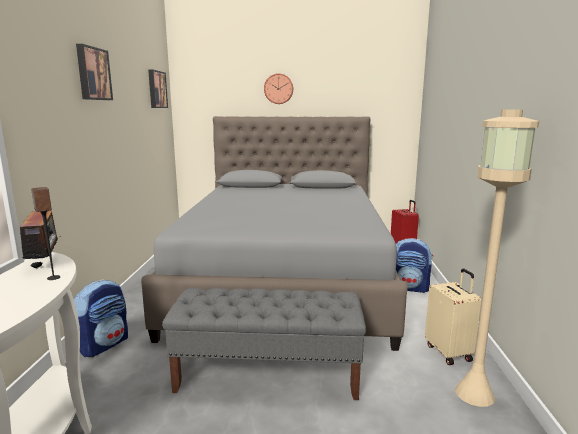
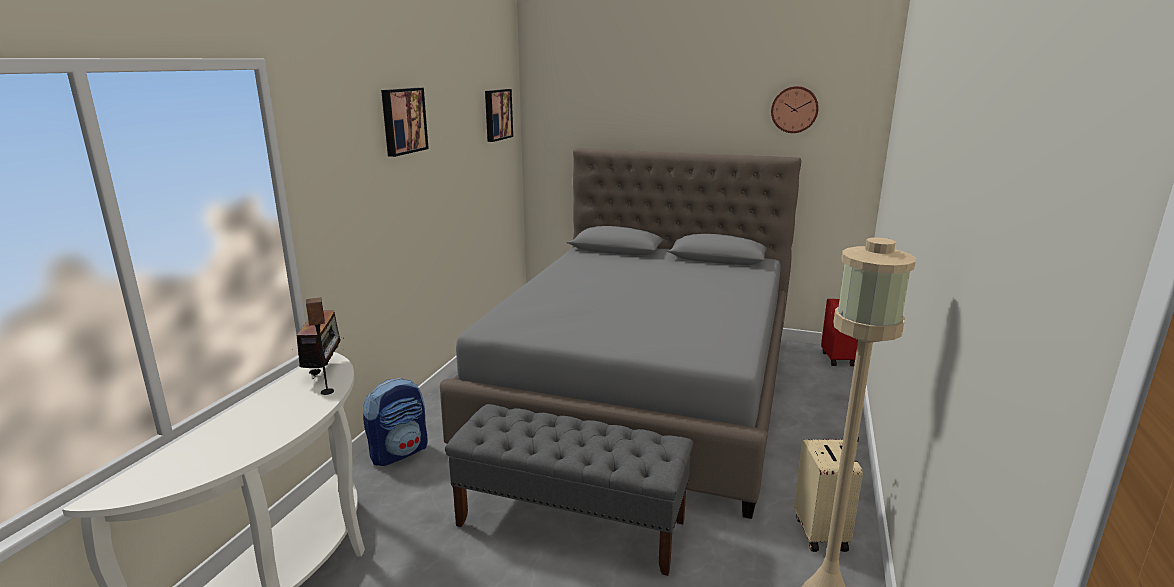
camera: 15 degrees right, 5 degrees up
(278, 89) = (667, 110): wall clock -> wall clock (794, 109)
(410, 288) = (816, 426): backpack -> none

